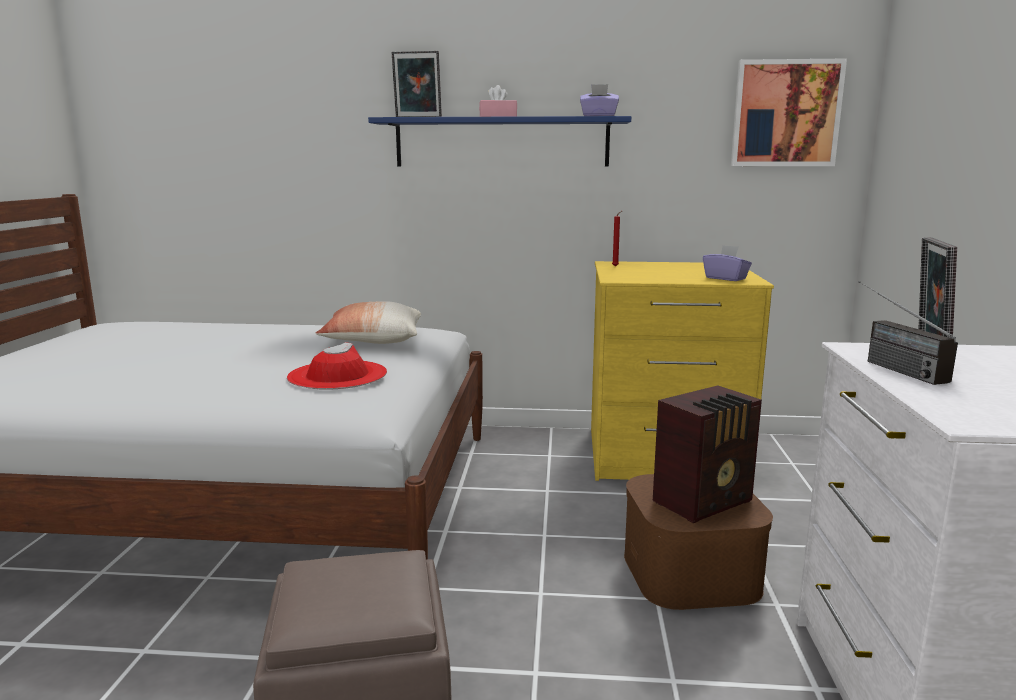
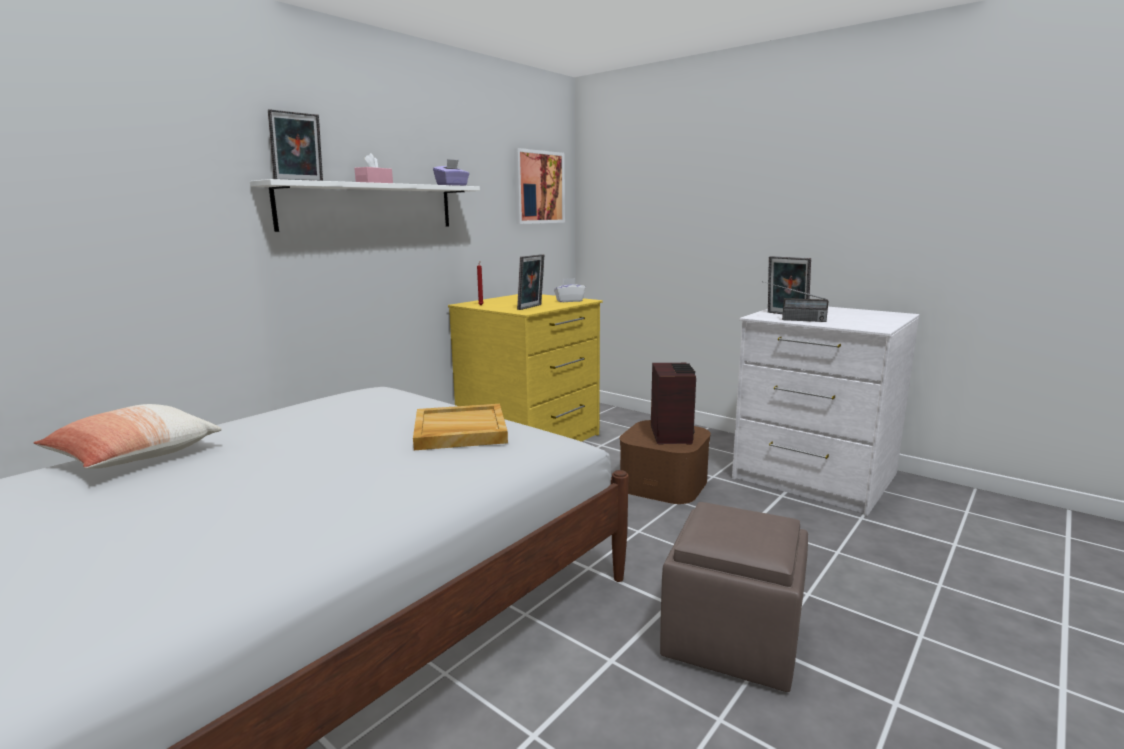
camera: 55 degrees left, 0 degrees up
(337, 375) = (459, 431): red hat -> beige tray
(373, 341) = (374, 407): pillow -> pillow (133, 457)
(501, 142) = (369, 206): blue shelf -> white shelf
(646, 277) = (531, 307): none -> picture frame
(725, 278) = (569, 301): purple tissue box -> white tissue box

